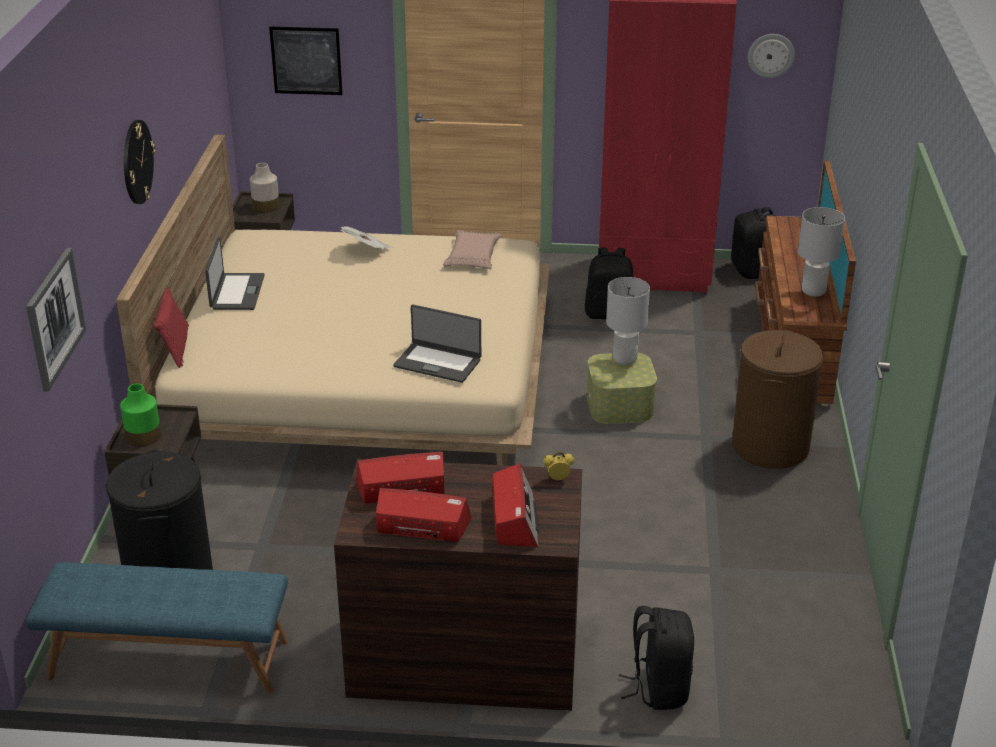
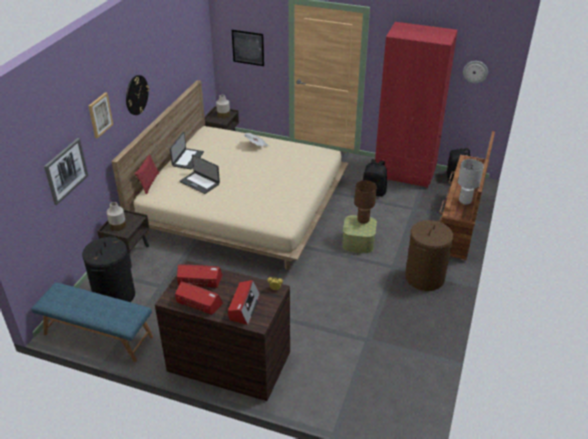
camera: 15 degrees right, 5 degrees up
(92, 201) = (100, 115): none -> picture
(143, 435) = (117, 225): green vase -> beige vase
(438, 362) = (263, 210): laptop -> laptop (200, 182)
(473, 255) = (305, 155): beige pillow -> none
(624, 361) = (363, 221): grey table lamp -> brown table lamp
(658, 688) = (313, 398): black backpack -> none

